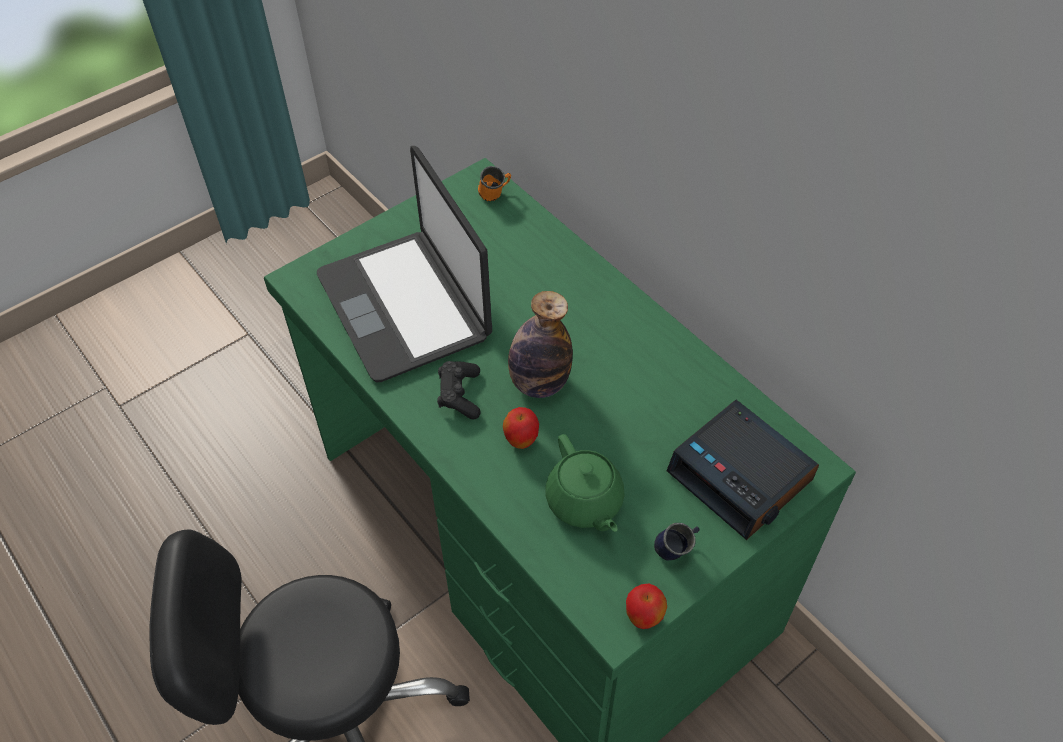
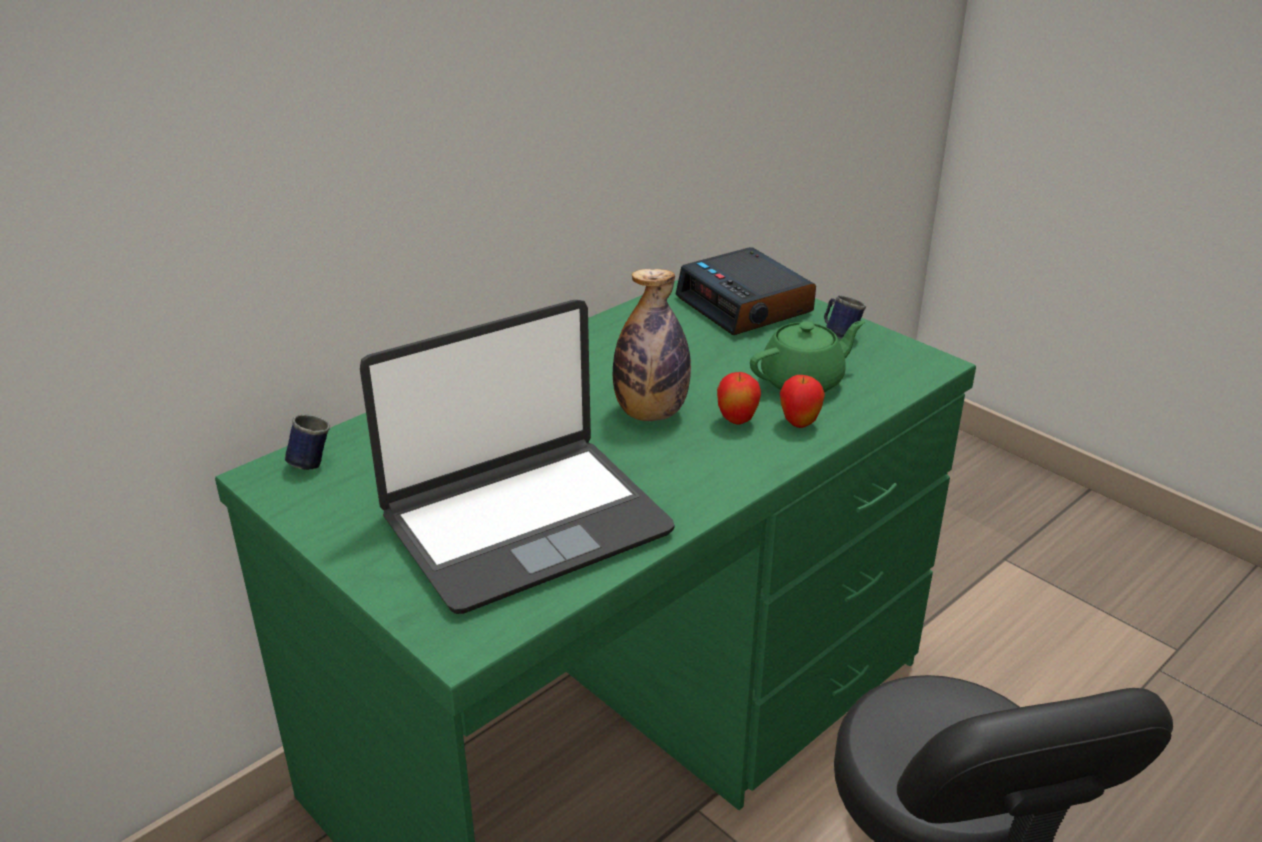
camera: 95 degrees left, 20 degrees down
(459, 395) = (679, 466): black game controller -> none
(495, 196) = (309, 460): orange mug -> blue mug
(643, 618) = (917, 350): apple -> apple (799, 423)
(741, 476) = (746, 305): alarm clock -> alarm clock turned 105 degrees clockwise

